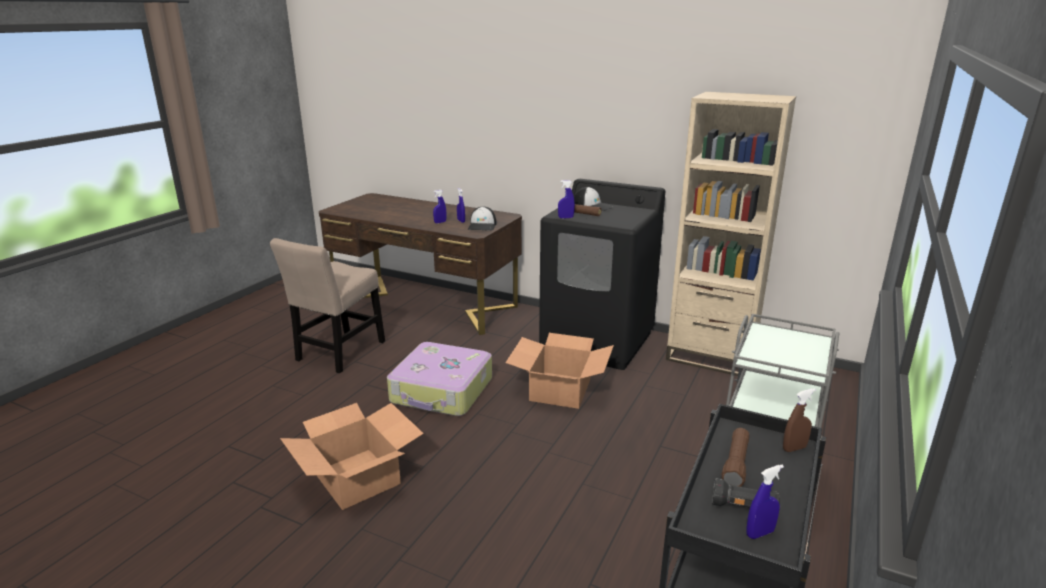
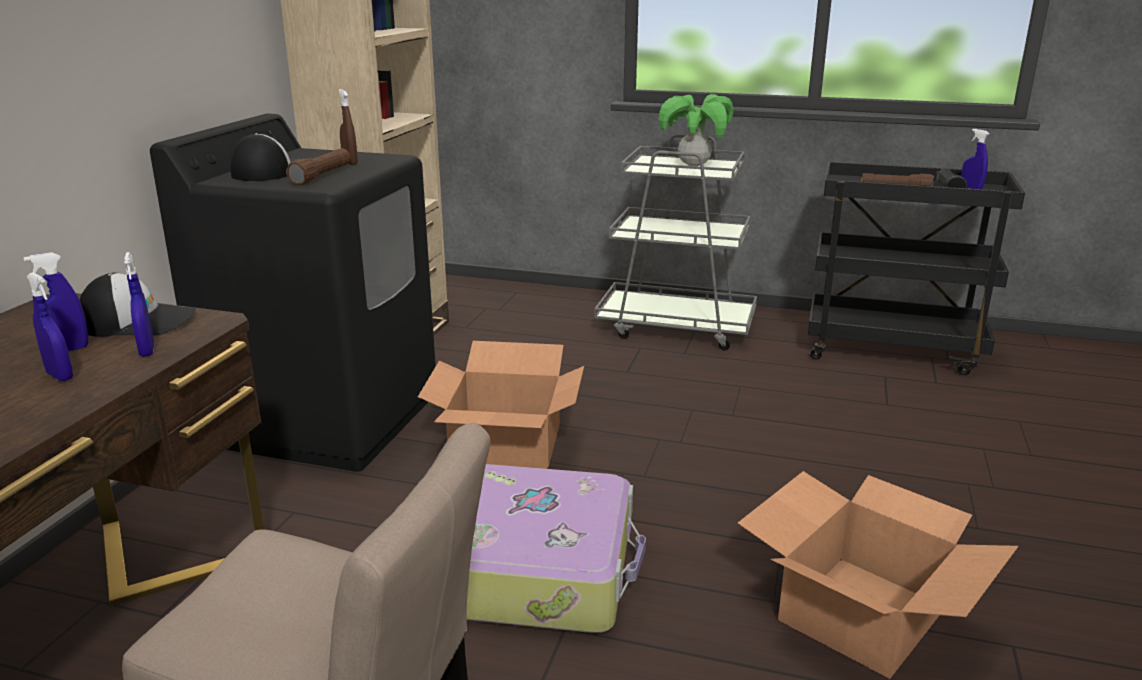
camera: 100 degrees left, 0 degrees up
(565, 218) = (343, 182): blue spray bottle -> blue spray bottle (147, 351)
(791, 355) = (694, 165): none -> potted plant
(794, 448) = (848, 178): brown spray bottle -> brown spray bottle (350, 162)

